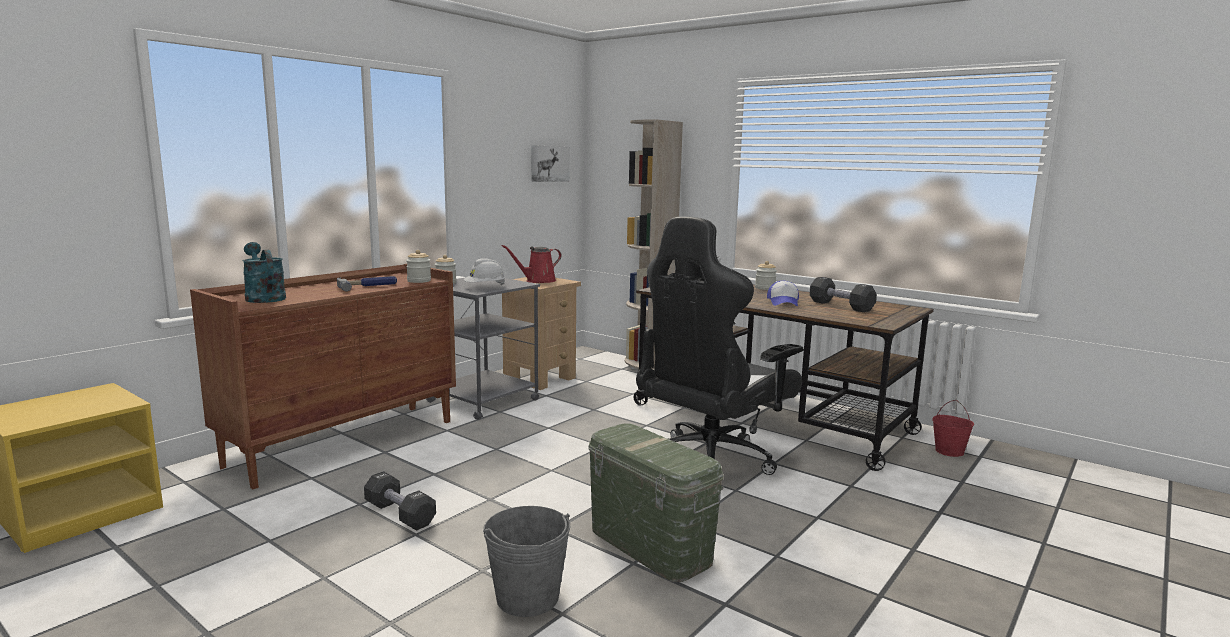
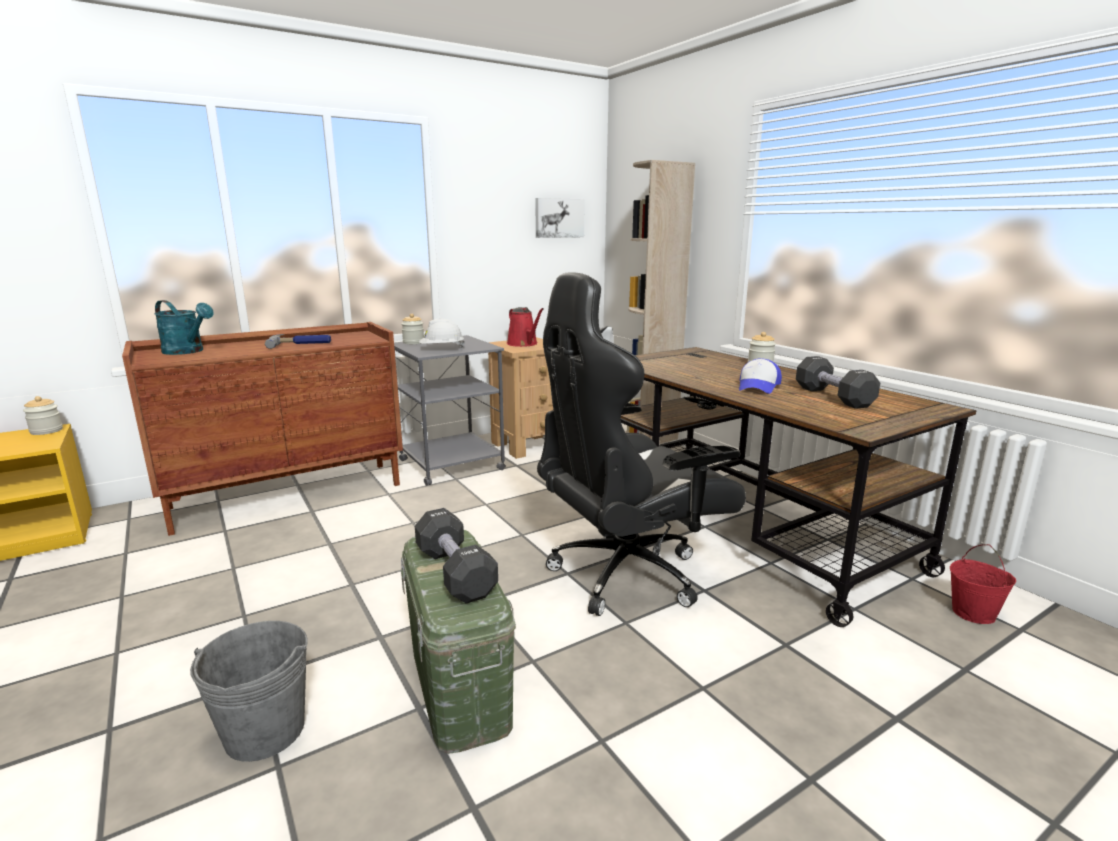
camera: 20 degrees right, 5 degrees up
(263, 297) = (188, 351): turquoise watering can -> turquoise watering can turned 135 degrees clockwise
(400, 514) = (254, 588): black dumbbell -> black dumbbell (455, 572)
(419, 281) = (360, 340): jar -> jar (46, 431)
(538, 281) = (524, 344): red watering can -> red watering can turned 105 degrees counterclockwise

